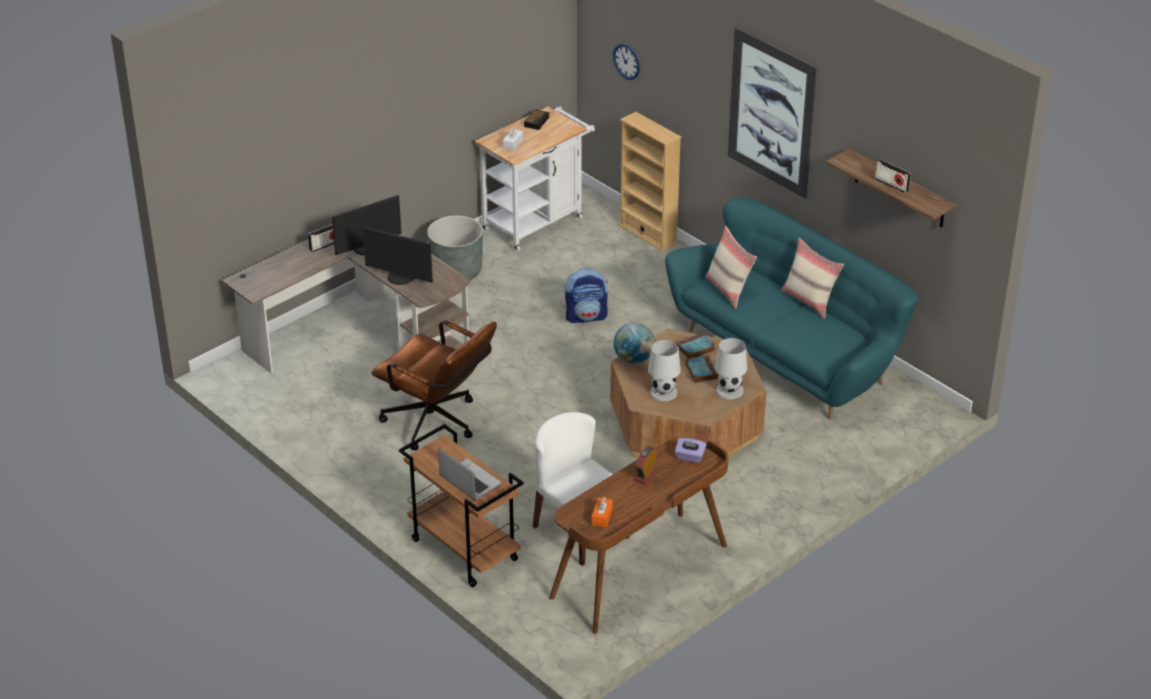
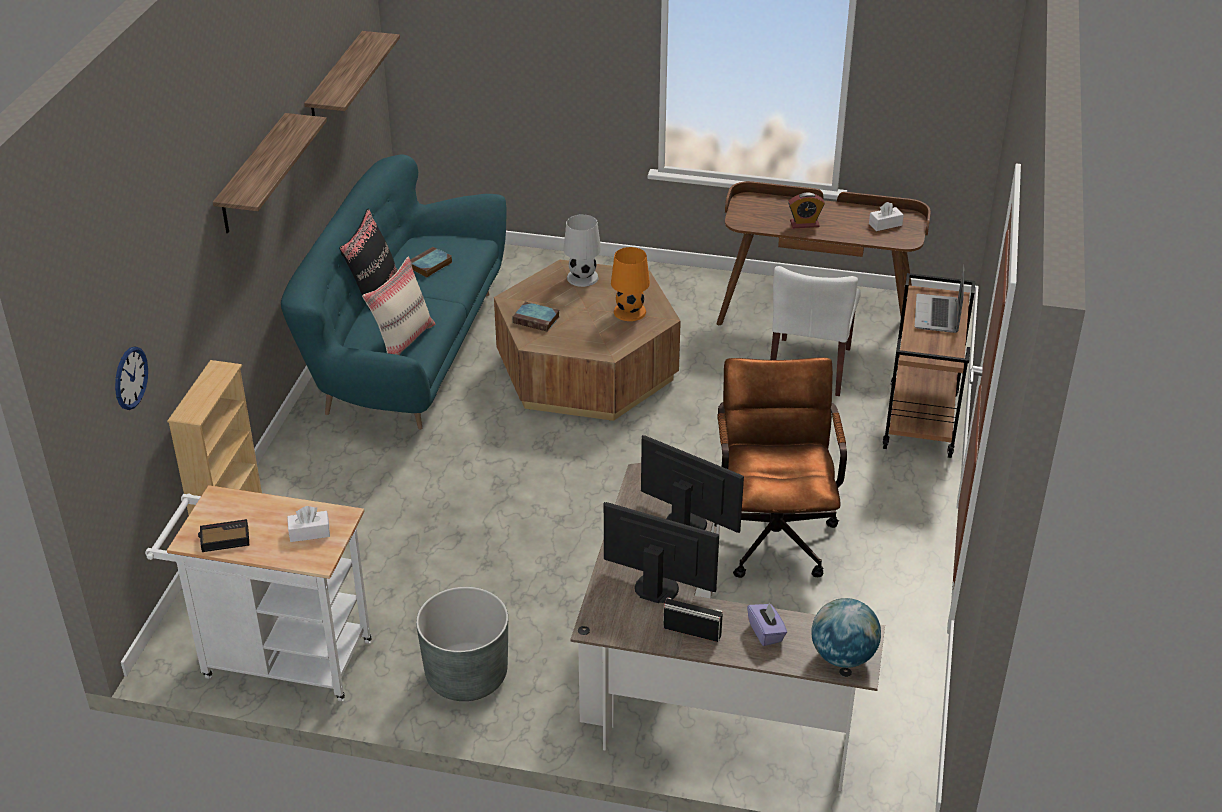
camera: 125 degrees left, 0 degrees up
(400, 277) = (687, 522): monitor -> monitor turned 45 degrees counterclockwise
(586, 316) = (463, 514): backpack -> none
(602, 517) = (885, 224): orange tissue box -> white tissue box
(634, 359) = (597, 349): globe -> globe (843, 656)
(663, 392) = (630, 312): white table lamp -> orange table lamp
(690, 457) = (751, 212): purple tissue box -> purple tissue box (766, 632)
(700, 371) = (570, 304): book -> book (429, 265)
(771, 113) = (253, 175): picture -> shelf
(809, 301) = (373, 288): beige pillow -> black pillow
(892, 185) = (359, 64): radio -> none

